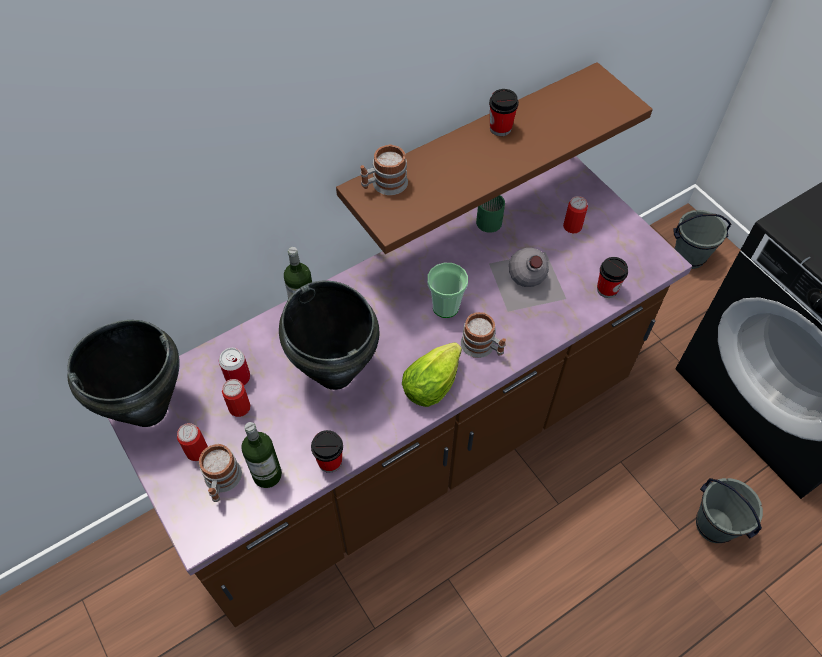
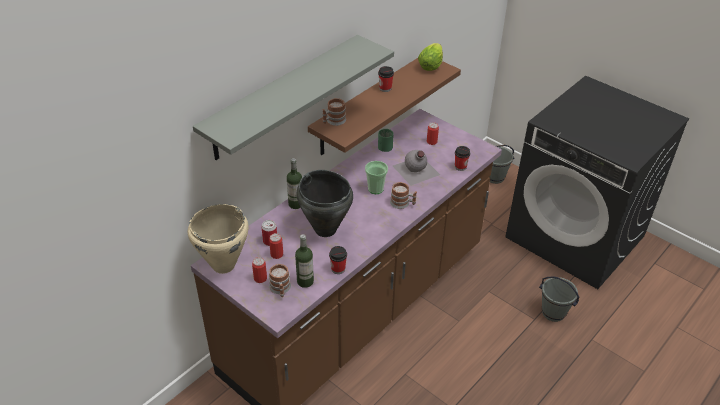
camera: 15 degrees left, 15 degrees down
(147, 409) = (223, 265): black cooking pot -> beige cooking pot
(276, 142) = (283, 97): none -> grey shelf
(434, 382) = (382, 223): lettuce -> lettuce (431, 65)

